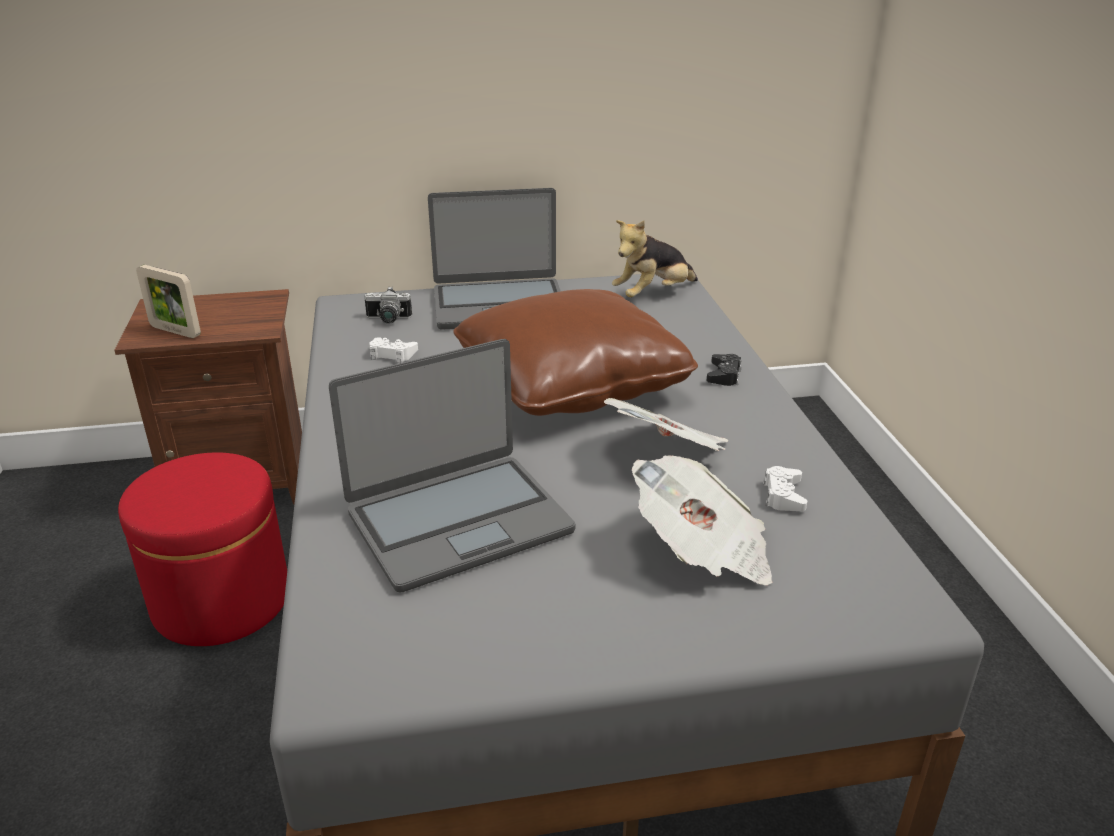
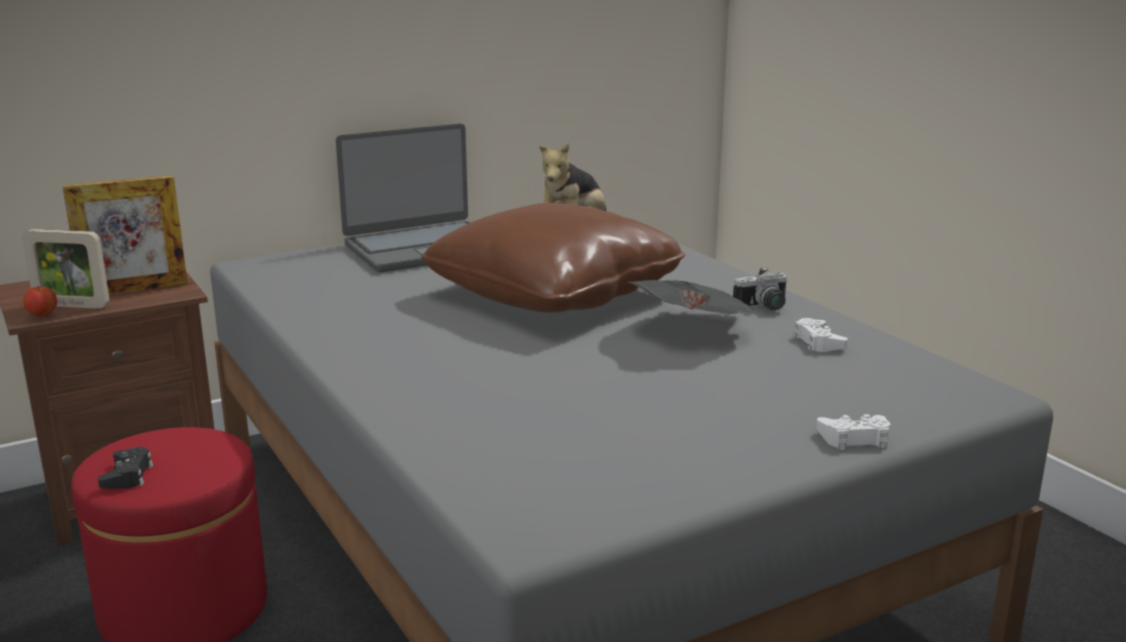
camera: 20 degrees left, 10 degrees down
(147, 338) = (42, 315): none -> apple
(232, 321) = (134, 290): none -> picture frame
(387, 320) = (313, 272): camera -> camera (764, 308)
(392, 354) = (345, 297): white game controller -> white game controller (855, 439)
(458, 521) = (539, 403): laptop -> none
(702, 551) = (784, 388): newspaper -> none
(724, 375) = (692, 272): black game controller -> black game controller (127, 476)

